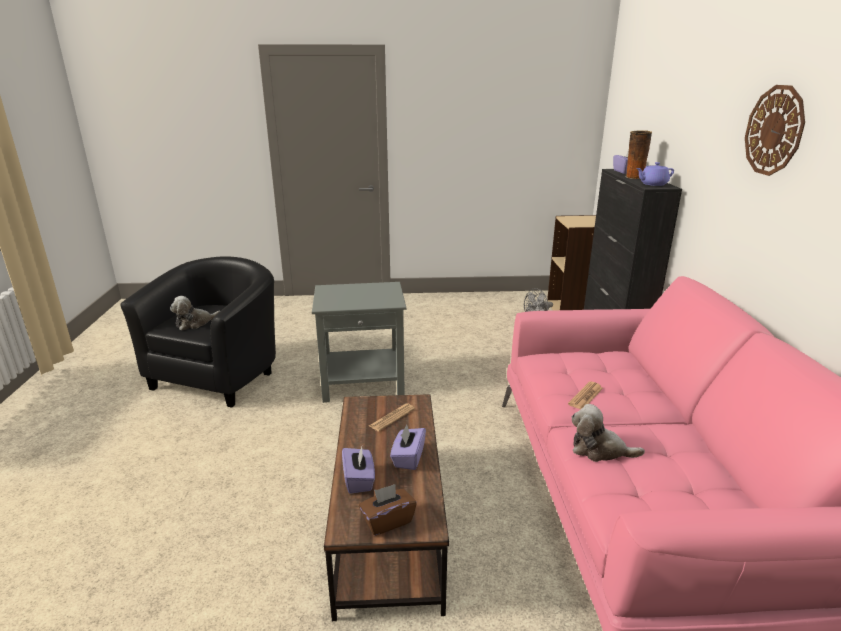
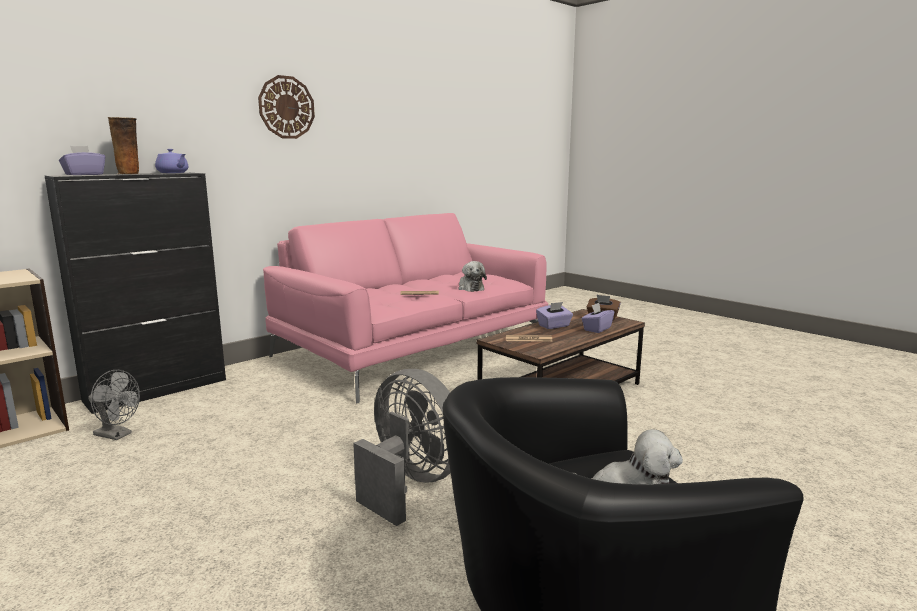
camera: 130 degrees left, 10 degrees down
(364, 383) = (410, 484): grey side table -> grey fan

